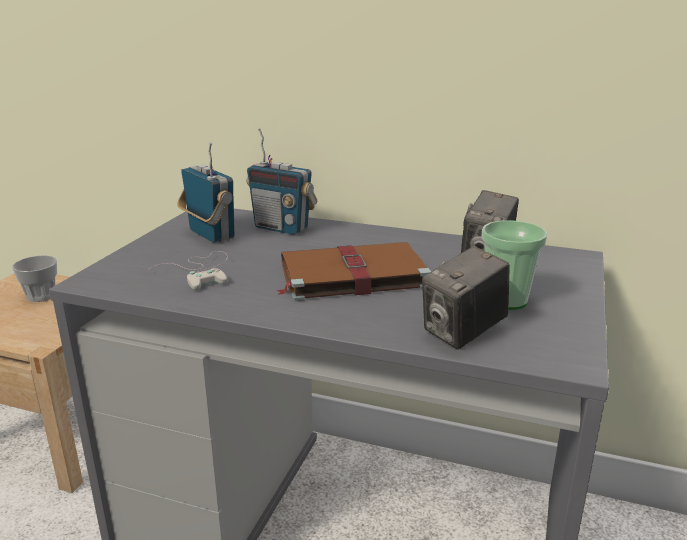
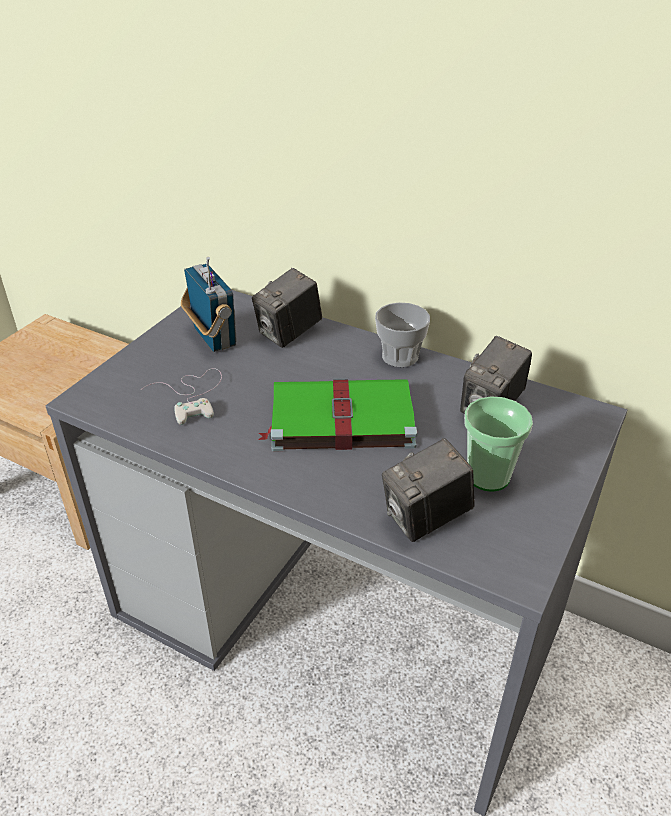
camera: 10 degrees right, 15 degrees up
(41, 296) = (59, 354): cup -> cup (400, 356)
(282, 228) = (289, 334): radio -> camera
(350, 275) = (339, 419): brown book -> green book

